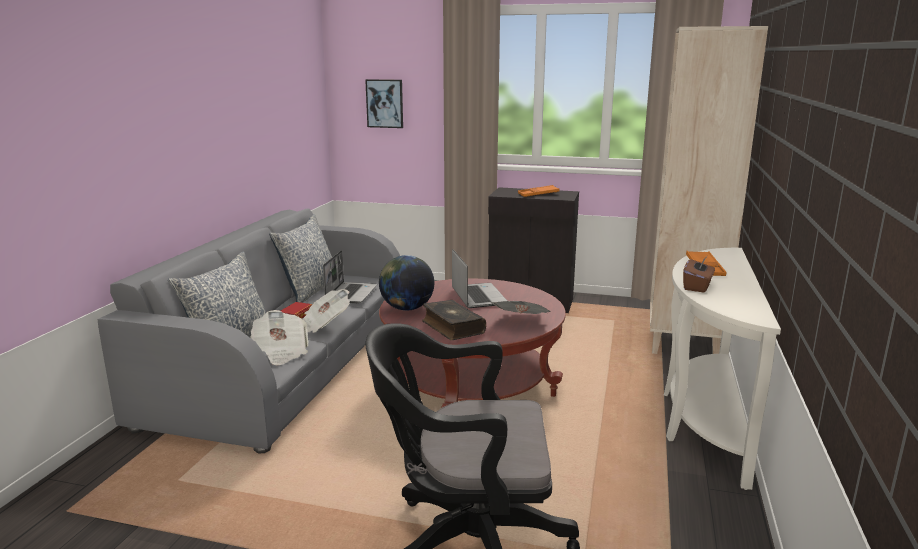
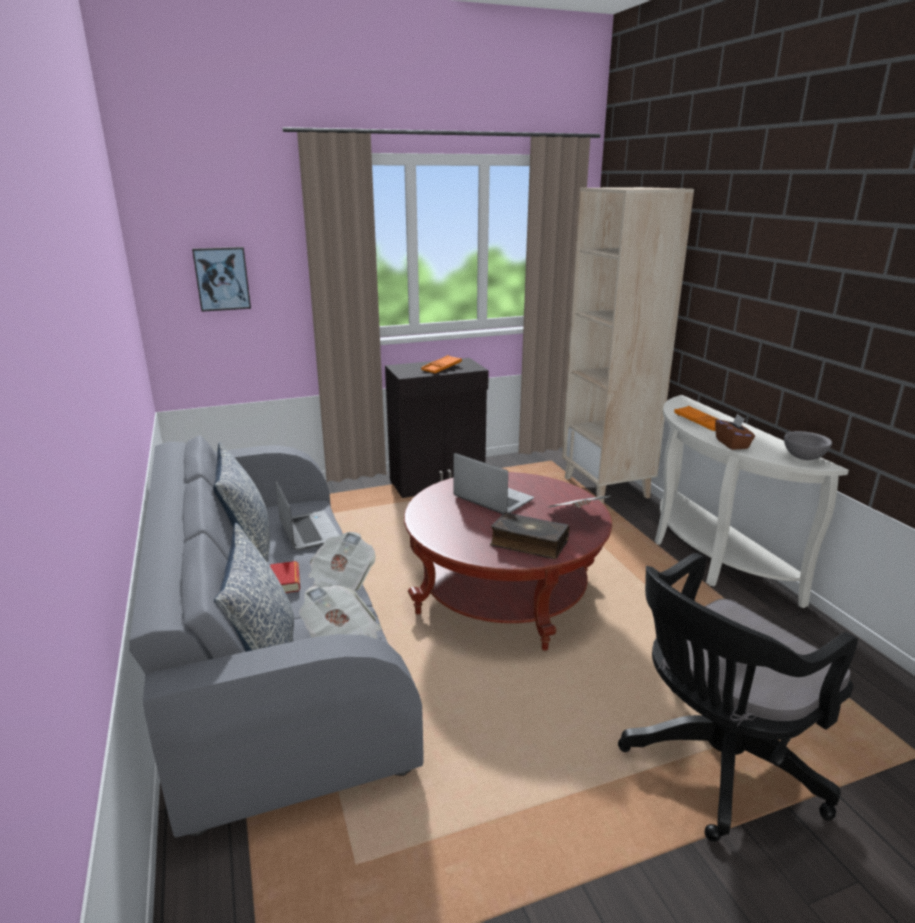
camera: 35 degrees left, 5 degrees up
(406, 308) = (449, 535): globe -> none
(749, 310) = (803, 458): none -> grey bowl

